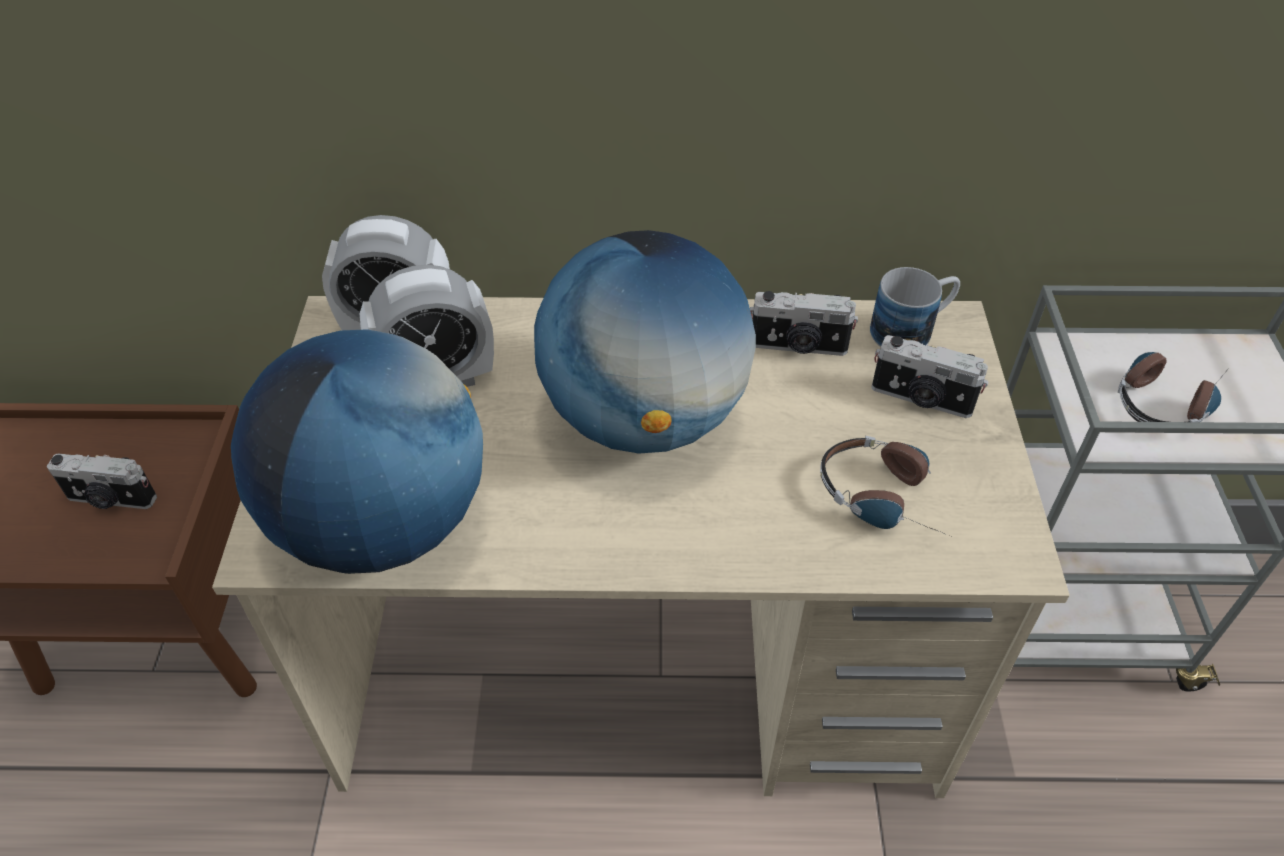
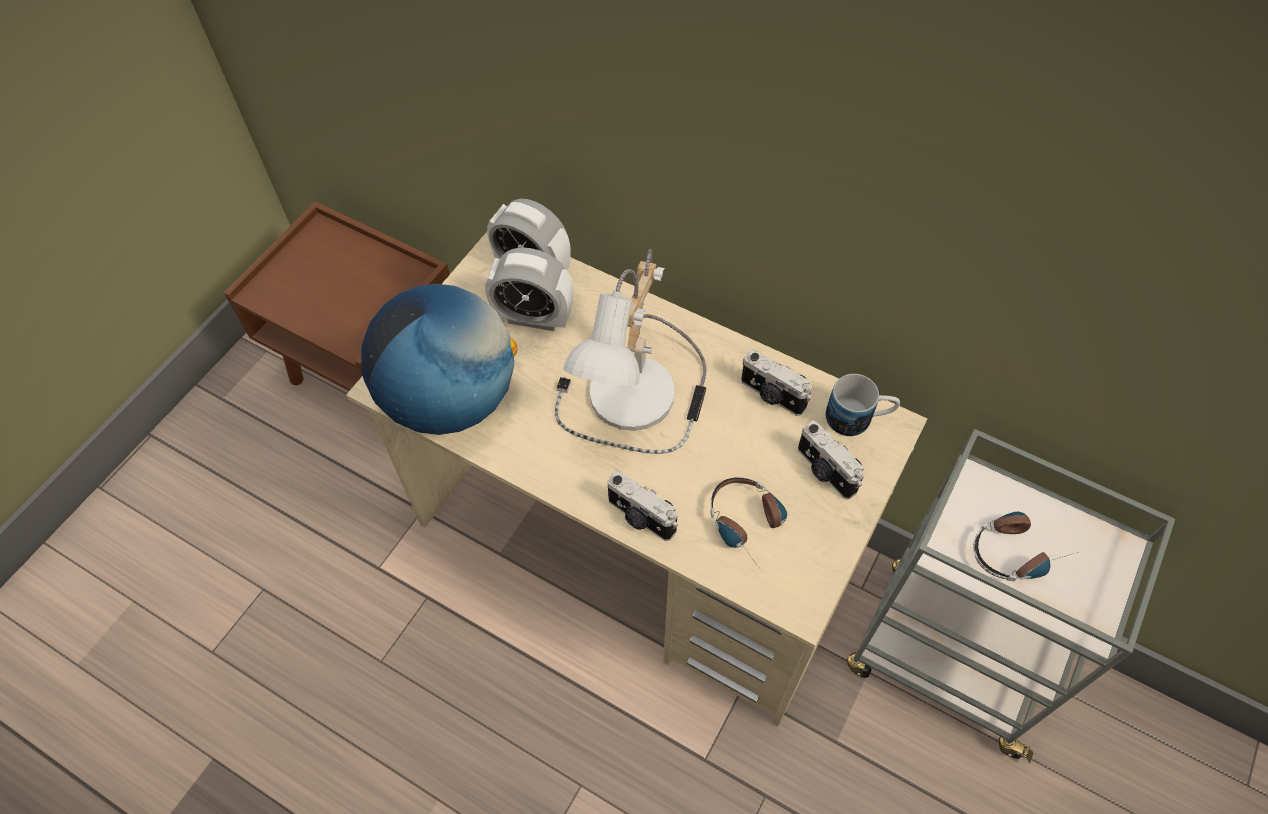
camera: 30 degrees right, 10 degrees up
(111, 500) = (351, 296): camera -> camera (640, 517)
(644, 417) = (639, 400): globe -> table lamp

